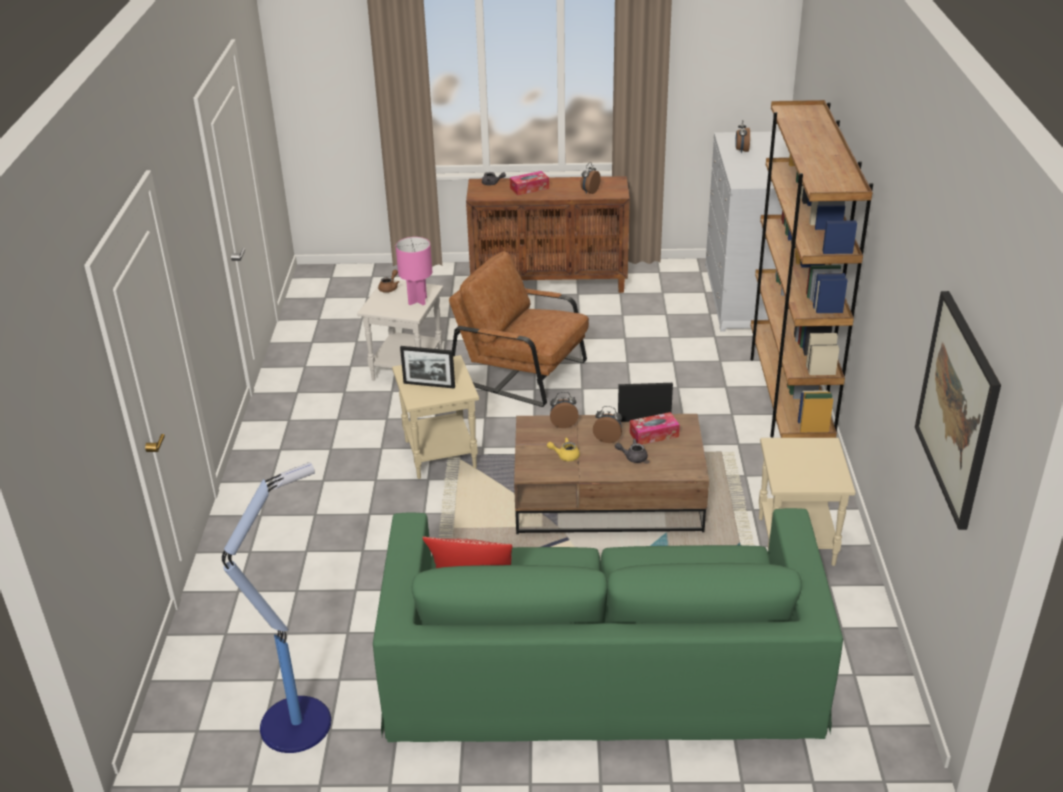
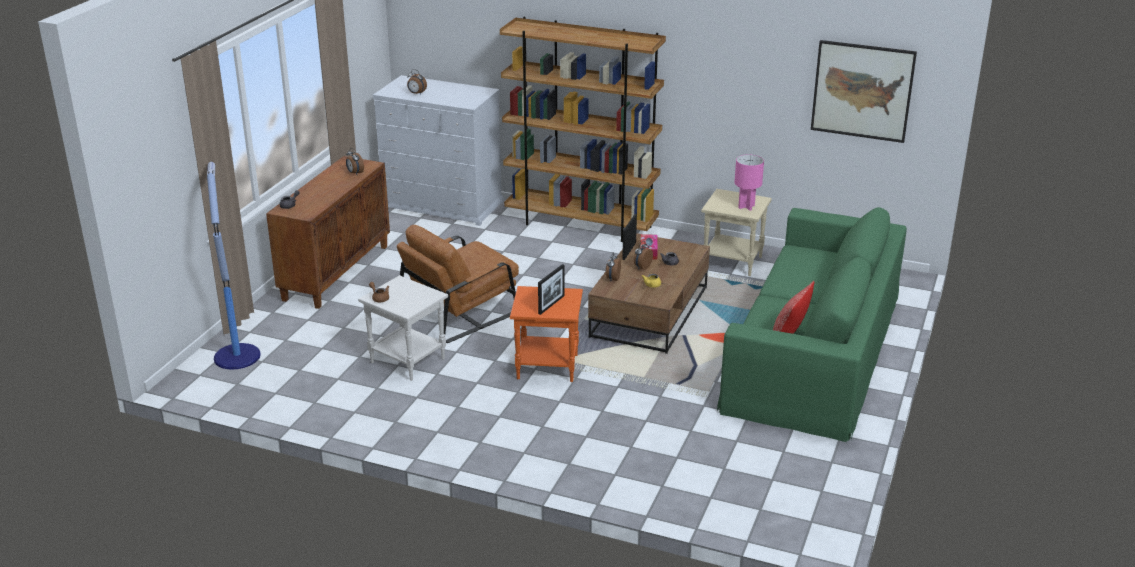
camera: 70 degrees left, 5 degrees down
(298, 722) = (819, 474): floor lamp -> floor lamp (237, 355)
(418, 301) = (415, 289): pink table lamp -> pink table lamp (746, 206)
(439, 454) = (546, 367): beige side table -> orange side table
(529, 188) = (319, 193): tissue box -> none

